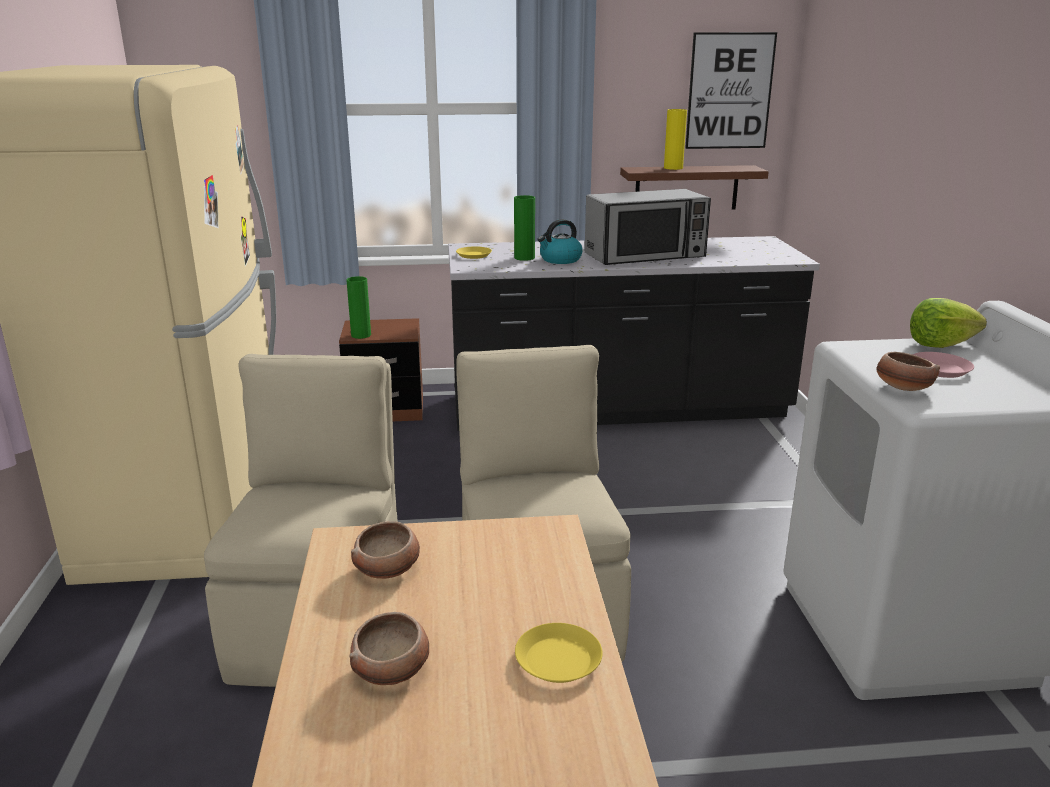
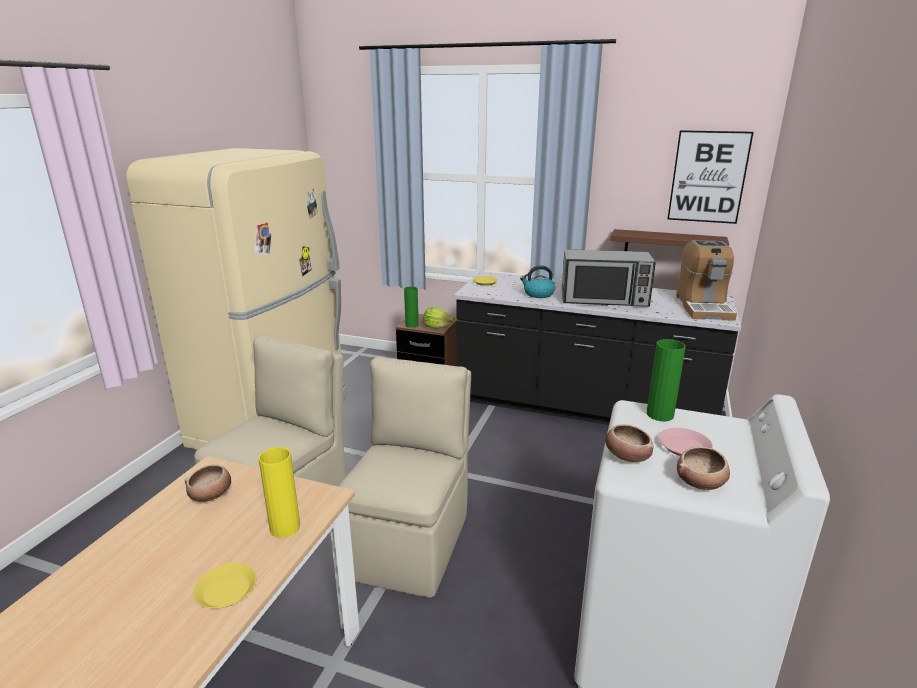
camera: 25 degrees right, 0 degrees up
(392, 669) = (141, 562): bowl -> bowl (701, 482)
(524, 258) = (516, 289): green vase -> green vase (660, 414)
(673, 168) = (653, 233): yellow vase -> yellow vase (285, 528)
(760, 250) = (703, 307): none -> coffee machine
(940, 344) = (718, 423): lettuce -> lettuce (437, 327)

